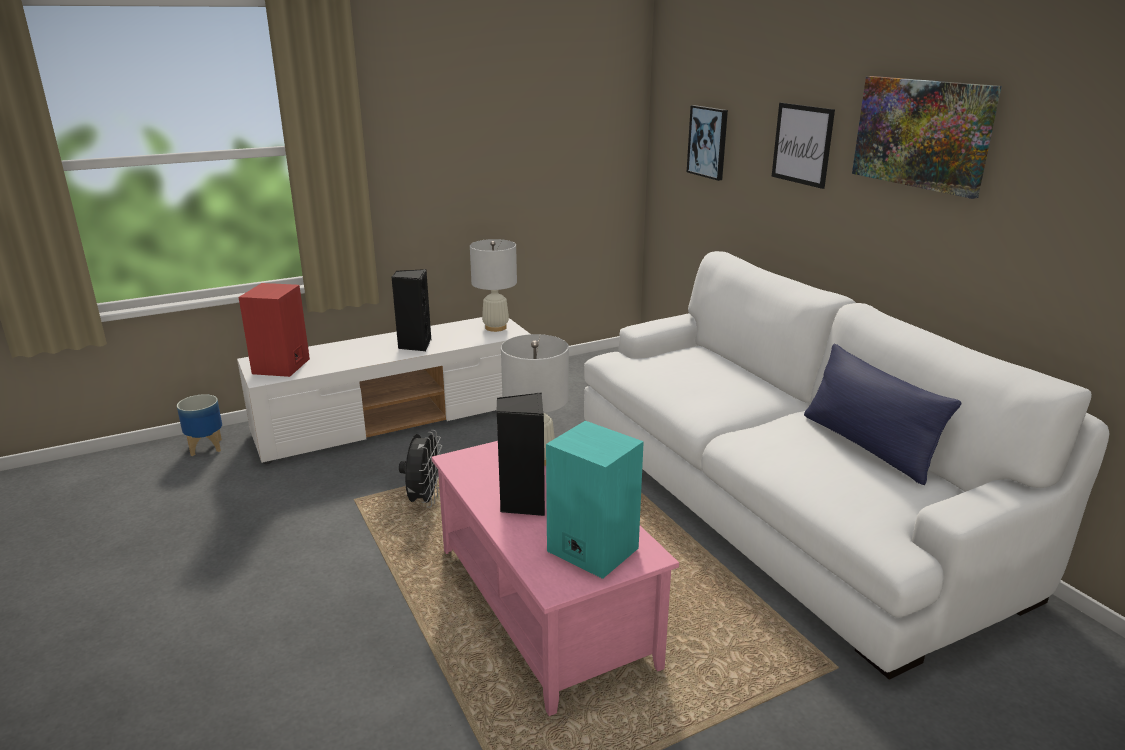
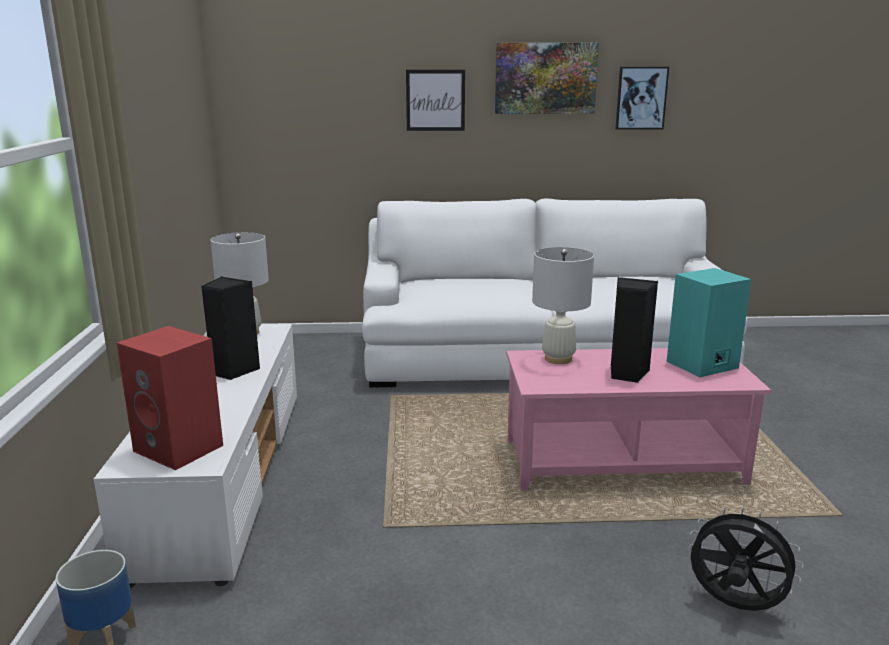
camera: 65 degrees left, 5 degrees down
(424, 500) = (422, 486): black fan -> black fan (734, 606)
(708, 142) = (315, 114): picture -> picture (641, 98)
(867, 446) = (612, 279): blue pillow -> none

